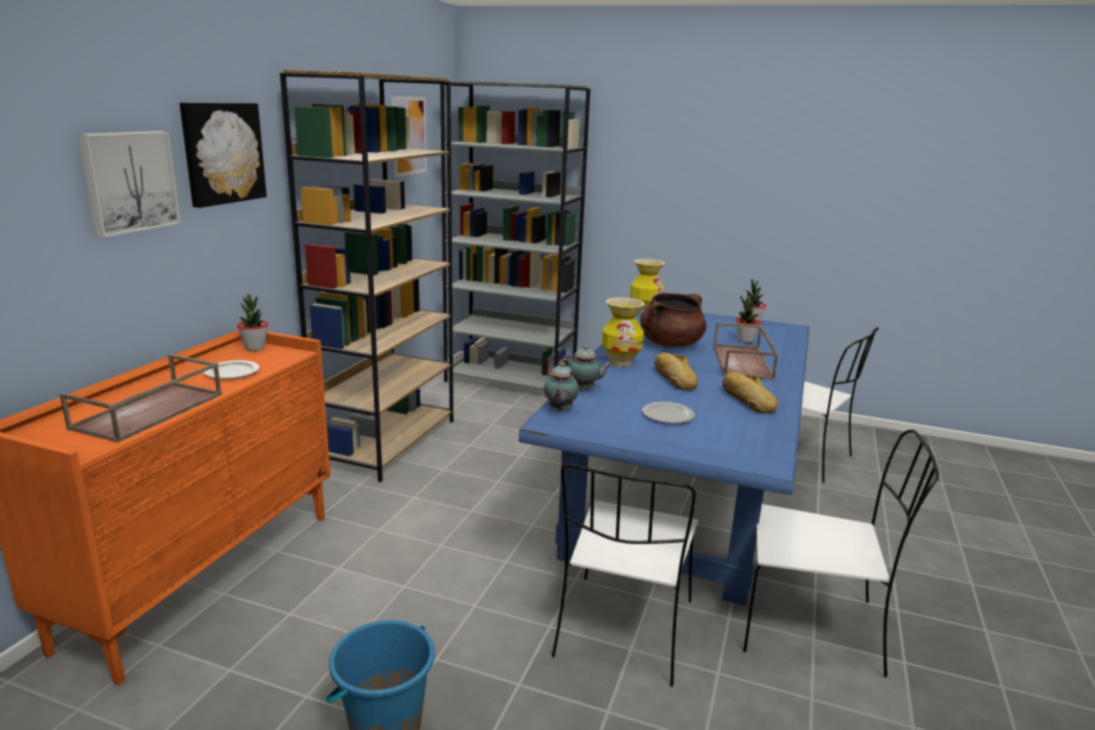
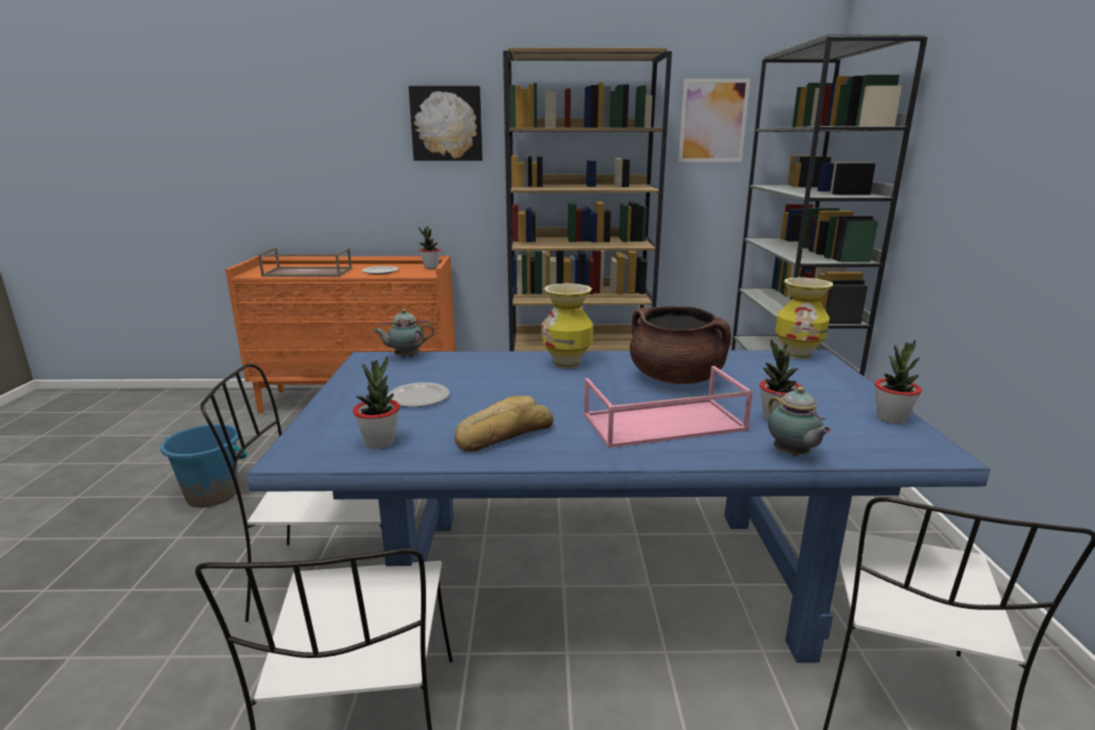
camera: 70 degrees right, 0 degrees up
(128, 181) = (365, 137): picture -> none
(584, 389) = (468, 359): teapot -> teapot (792, 454)
(674, 378) = (543, 391): bread -> none
(743, 362) = (663, 423): brown tray -> pink tray
(751, 435) = (380, 442): none -> potted plant

